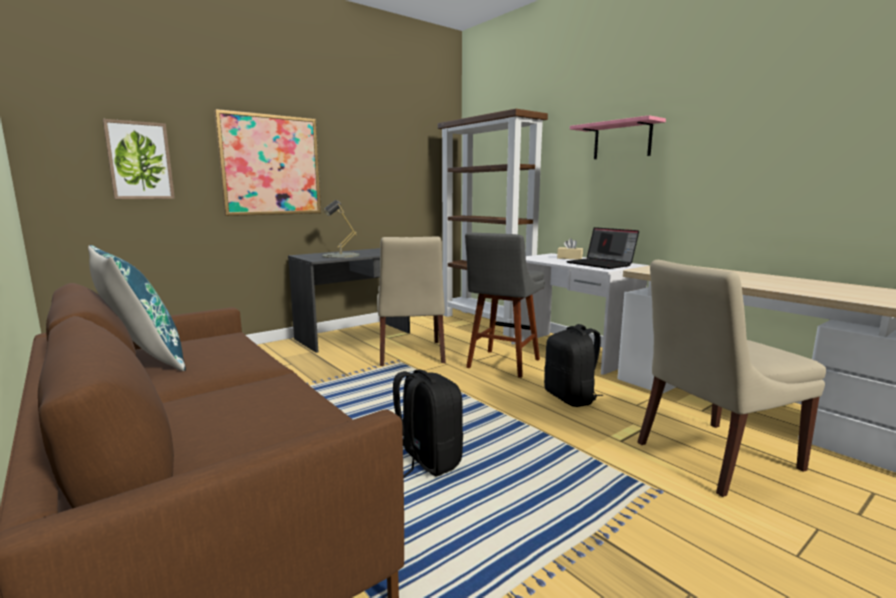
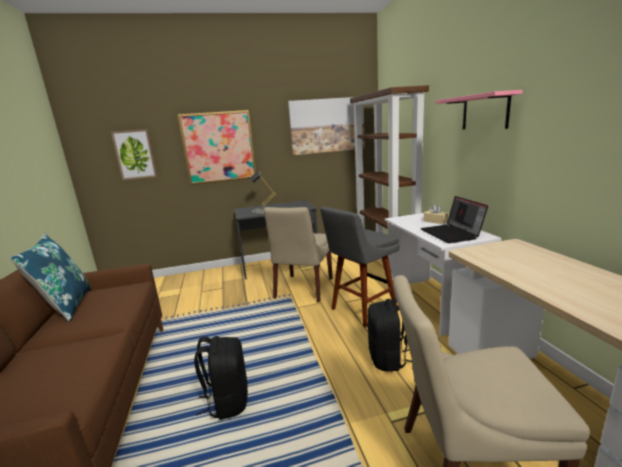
camera: 25 degrees right, 5 degrees up
(407, 154) = (327, 125): none -> picture

